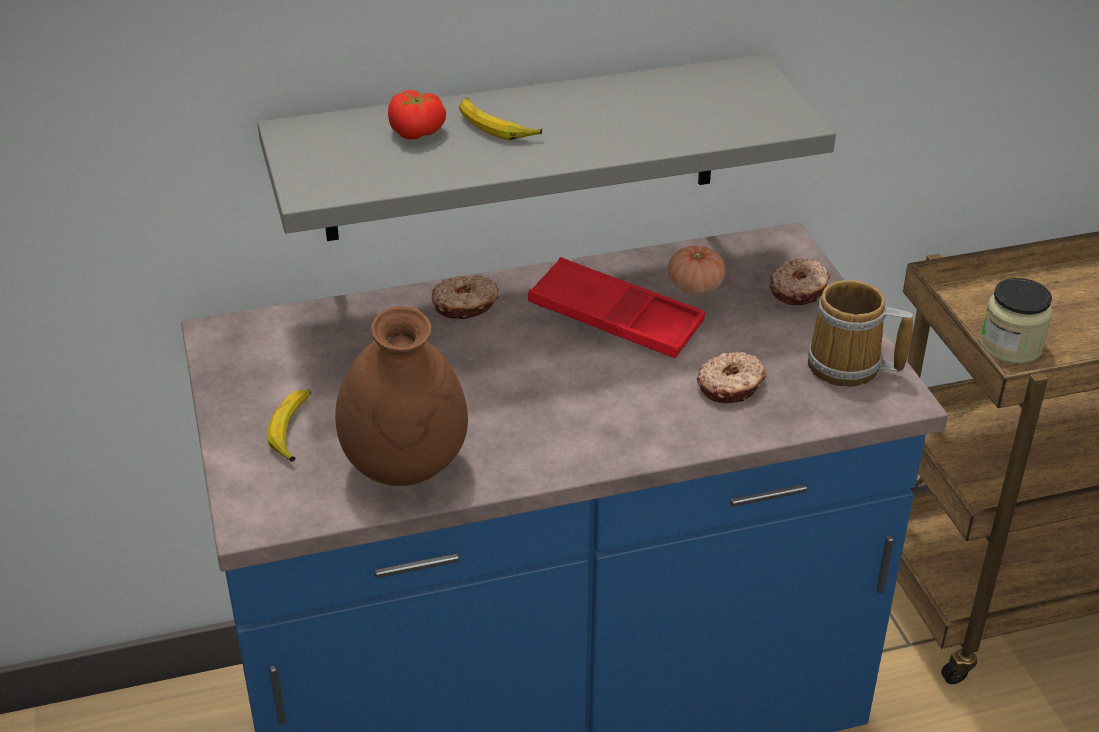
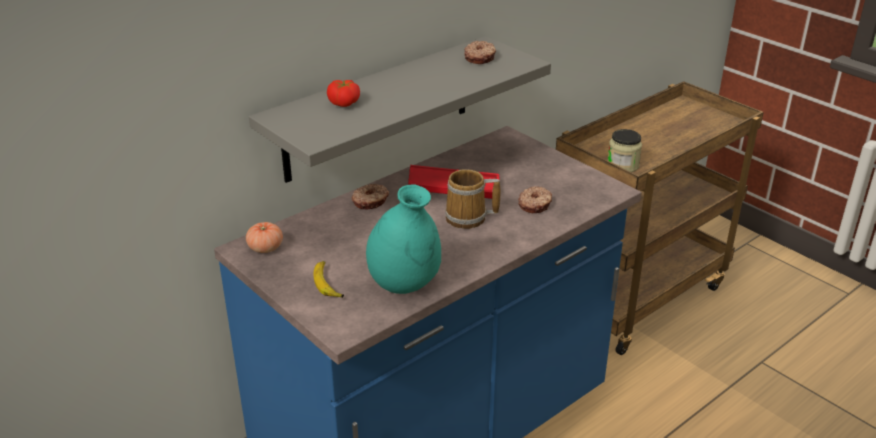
camera: 25 degrees left, 5 degrees down
(405, 469) = (404, 285): brown vase -> turquoise vase
(496, 126) = (383, 92): banana -> none
(695, 287) = (481, 165): tomato -> tomato (265, 248)
(799, 290) = (532, 155): donut -> donut (480, 58)
(849, 367) = (582, 183): mug -> mug (469, 218)

